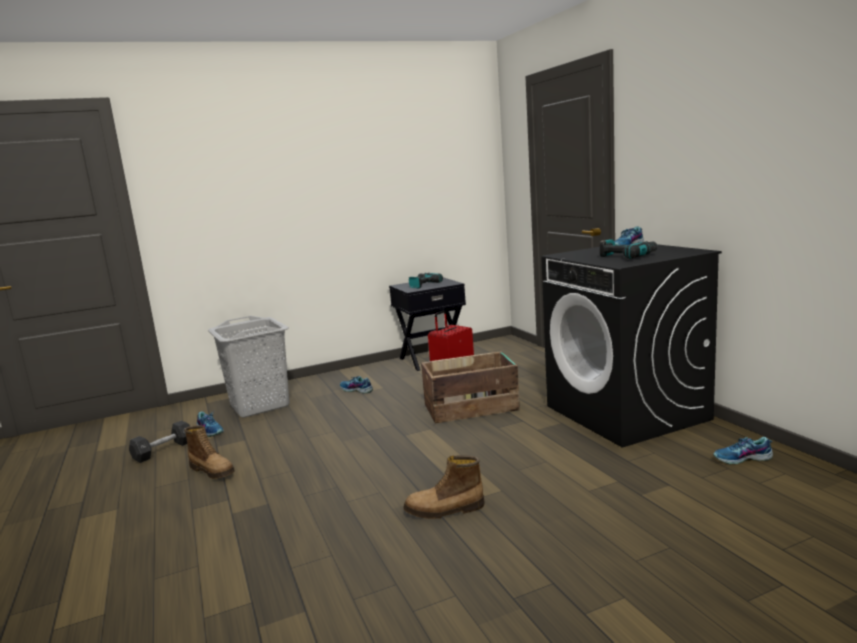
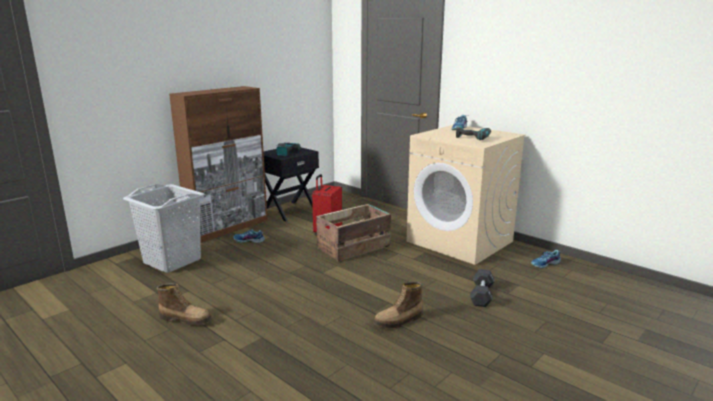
camera: 25 degrees left, 5 degrees up
(163, 450) = (117, 309): black dumbbell -> black dumbbell (481, 295)
(210, 431) = (146, 287): shoe -> none
(348, 374) = (228, 228): none -> brown cabinet
(627, 413) = (460, 241): black washing machine -> beige washing machine

